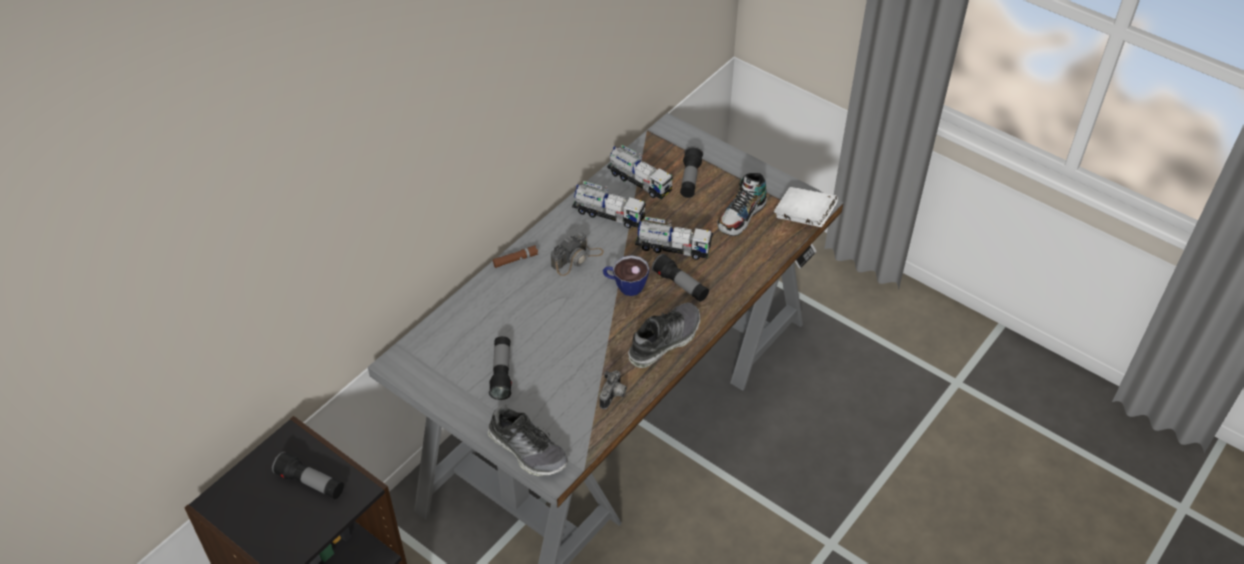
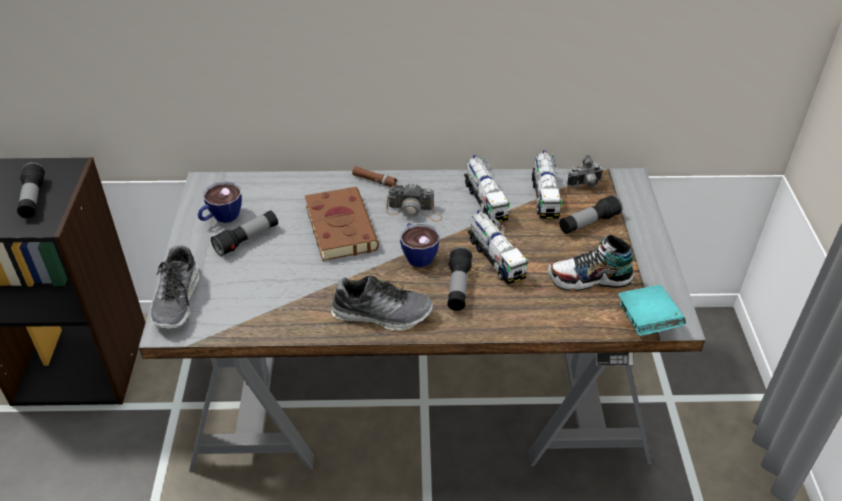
camera: 50 degrees right, 5 degrees down
(456, 375) = (221, 218): none -> cup
(546, 310) = (339, 226): none -> brown book
(614, 396) = (285, 318): camera -> camera (585, 185)
(804, 217) = (647, 321): white book -> turquoise book

